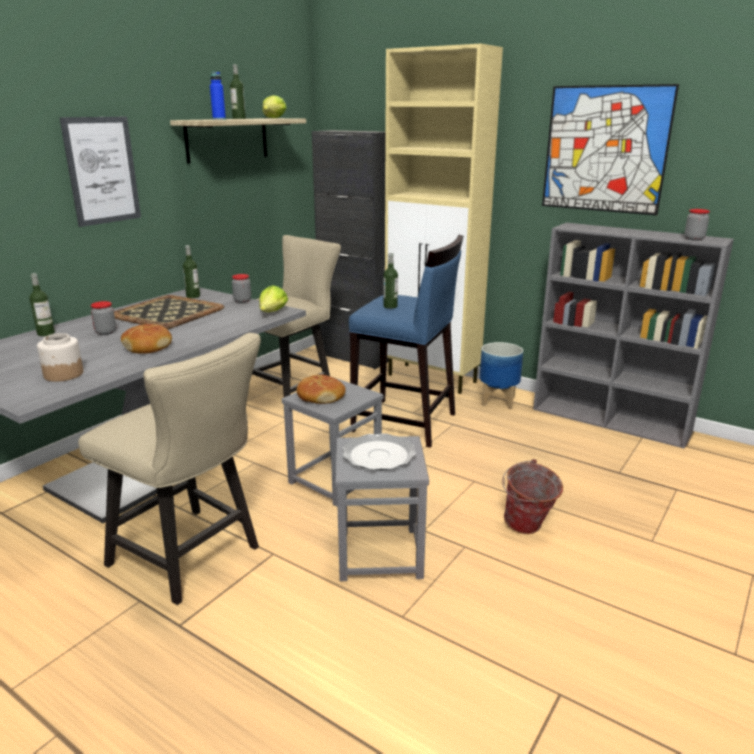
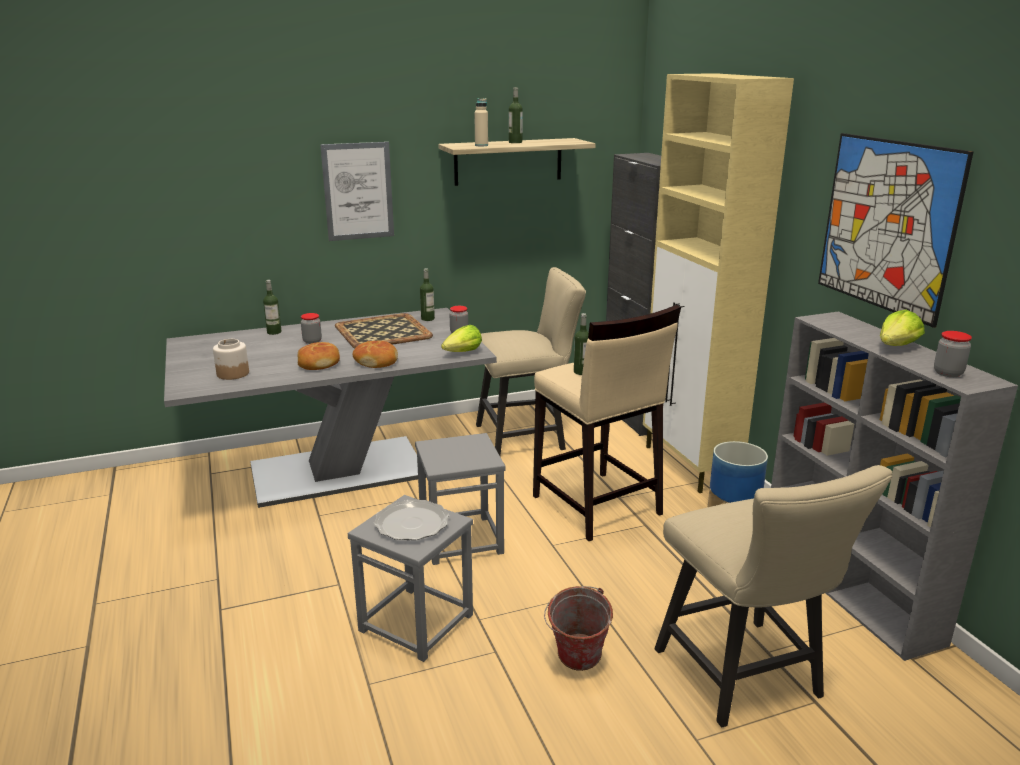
camera: 35 degrees right, 0 degrees up
(192, 559) = (282, 562): beige chair -> beige chair (745, 680)
(219, 119) = (481, 145): blue bottle -> beige bottle
(273, 118) = (561, 141): lettuce -> lettuce (897, 347)
(320, 396) = (447, 450): bread -> bread (376, 361)
(405, 423) = (596, 506): blue stool -> beige stool

